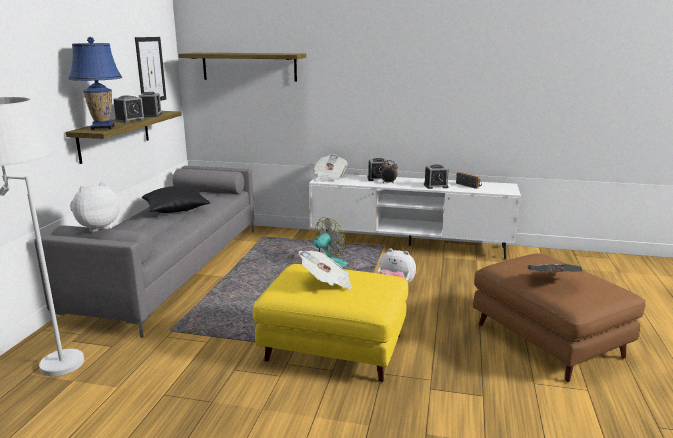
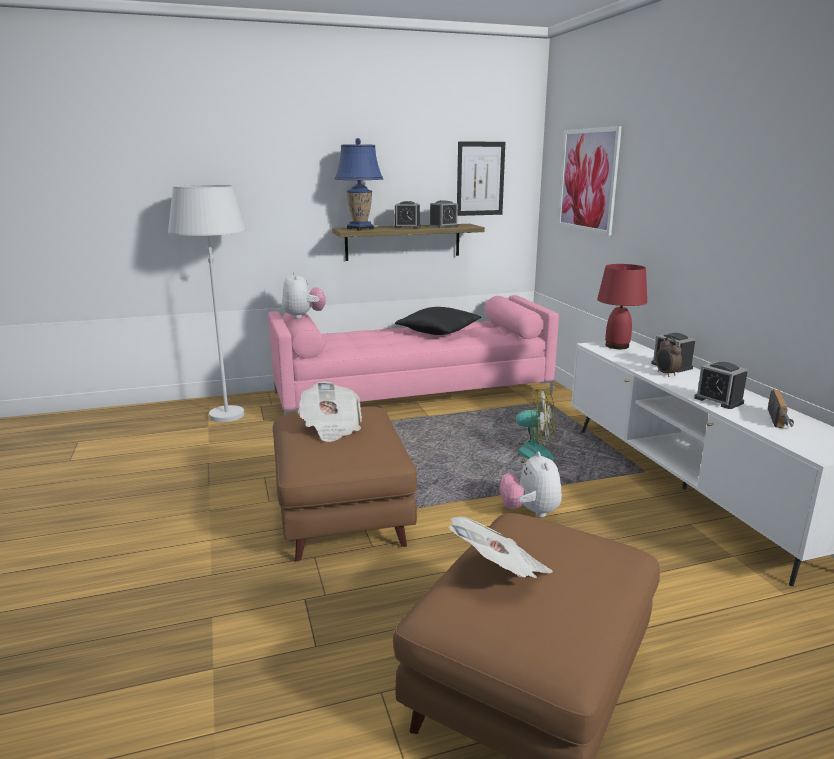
camera: 60 degrees right, 0 degrees up
(96, 227) = (303, 316): plush toy -> plush toy turned 60 degrees clockwise
(172, 269) = (413, 393): grey sofa -> pink sofa
(249, 66) = (588, 180): shelf -> picture
(329, 178) = (616, 346): newspaper -> red table lamp
(334, 348) = (343, 514): yellow ottoman -> brown ottoman

